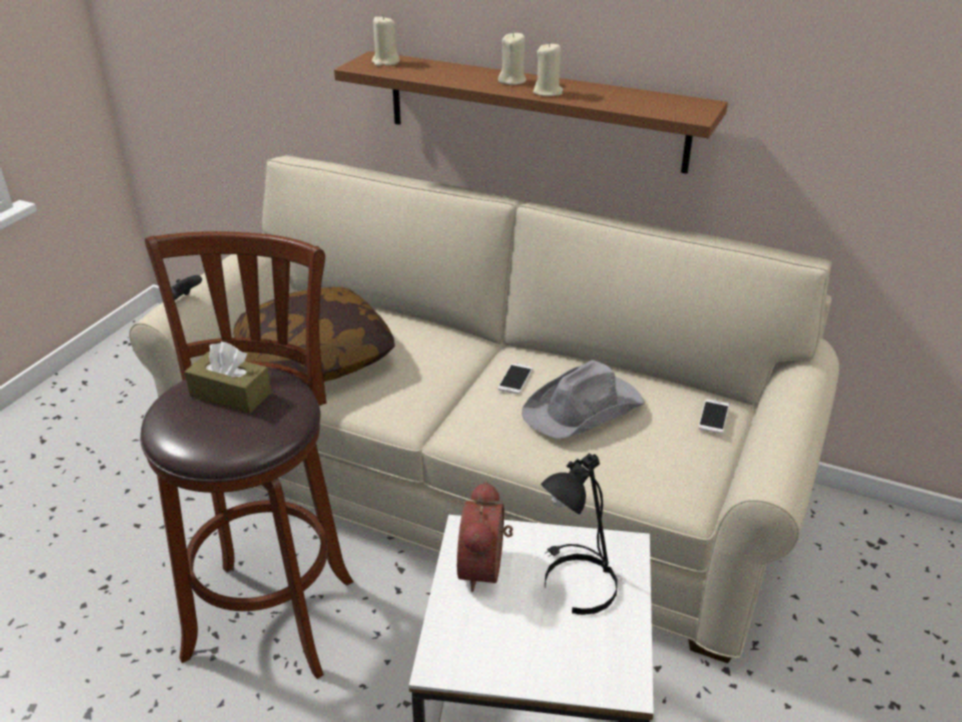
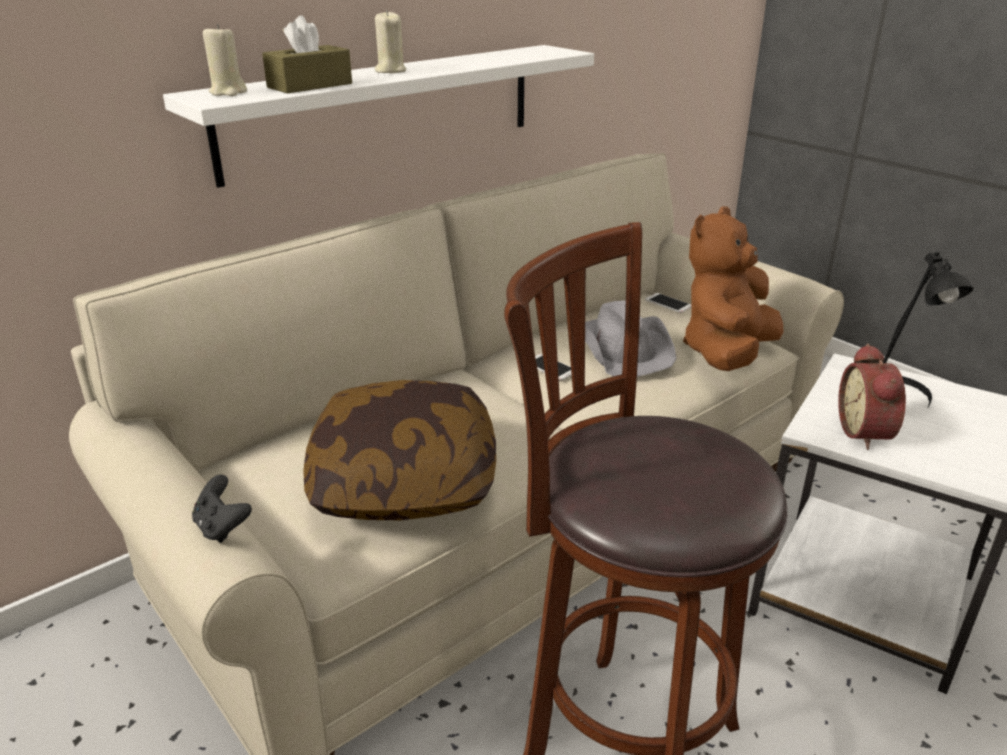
camera: 65 degrees left, 5 degrees down
(231, 394) = (646, 458): brown tissue box -> brown tissue box (310, 85)
(486, 569) = (867, 433): alarm clock -> alarm clock turned 60 degrees clockwise
(534, 111) = (384, 110): brown shelf -> white shelf
(548, 92) = (444, 68): beige candle -> none
(635, 475) = (726, 354): none -> brown plush toy

